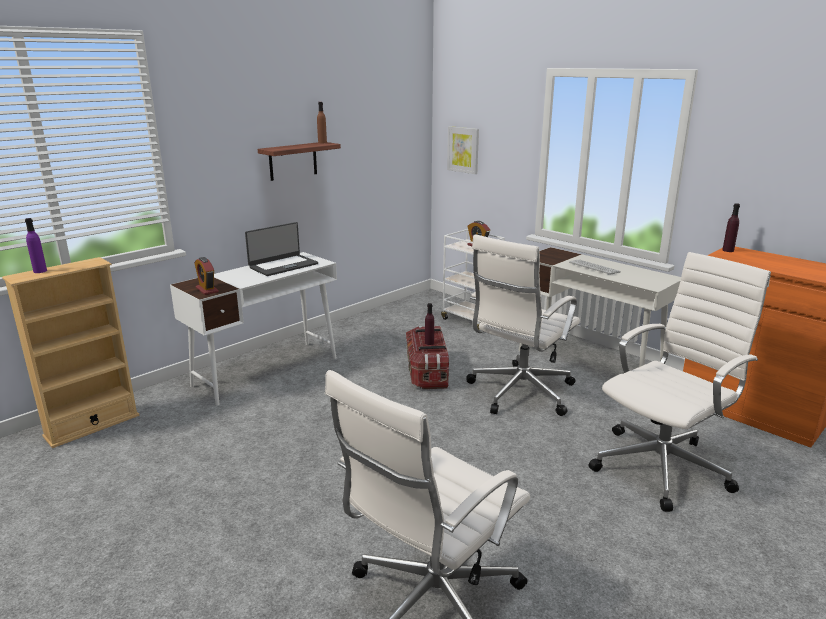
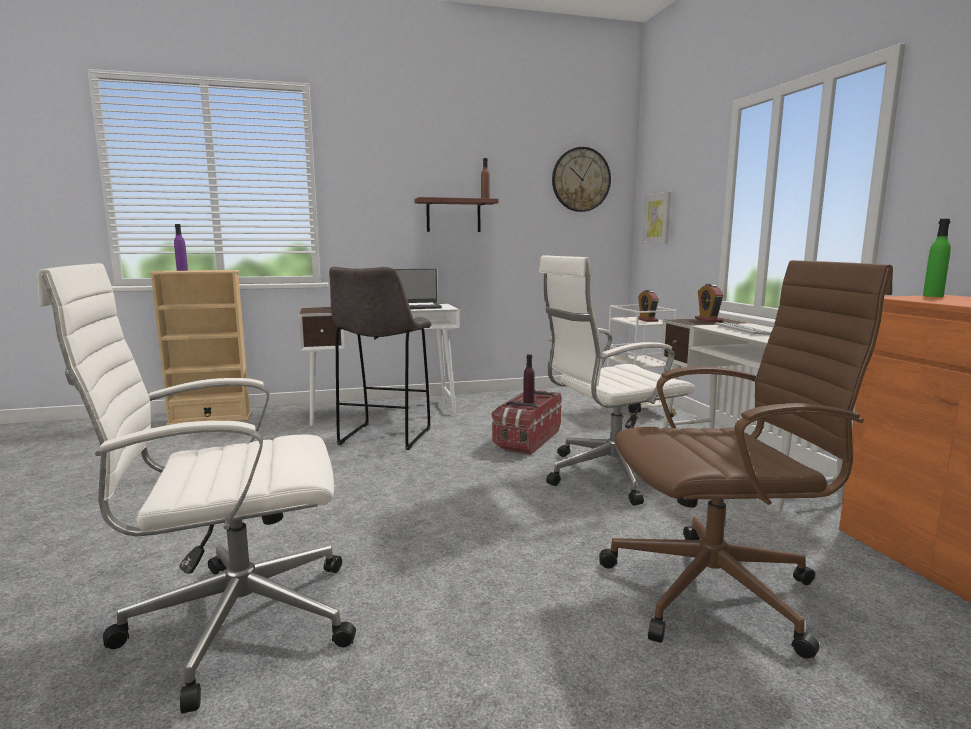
camera: 30 degrees right, 10 degrees down
(207, 290) = (317, 311): alarm clock -> alarm clock (708, 320)
(308, 401) = (384, 437): none -> grey stool
(393, 113) = (581, 179): none -> wall clock
(663, 466) = (718, 591): white office chair -> brown office chair
(728, 250) = (933, 296): purple bottle -> green bottle

